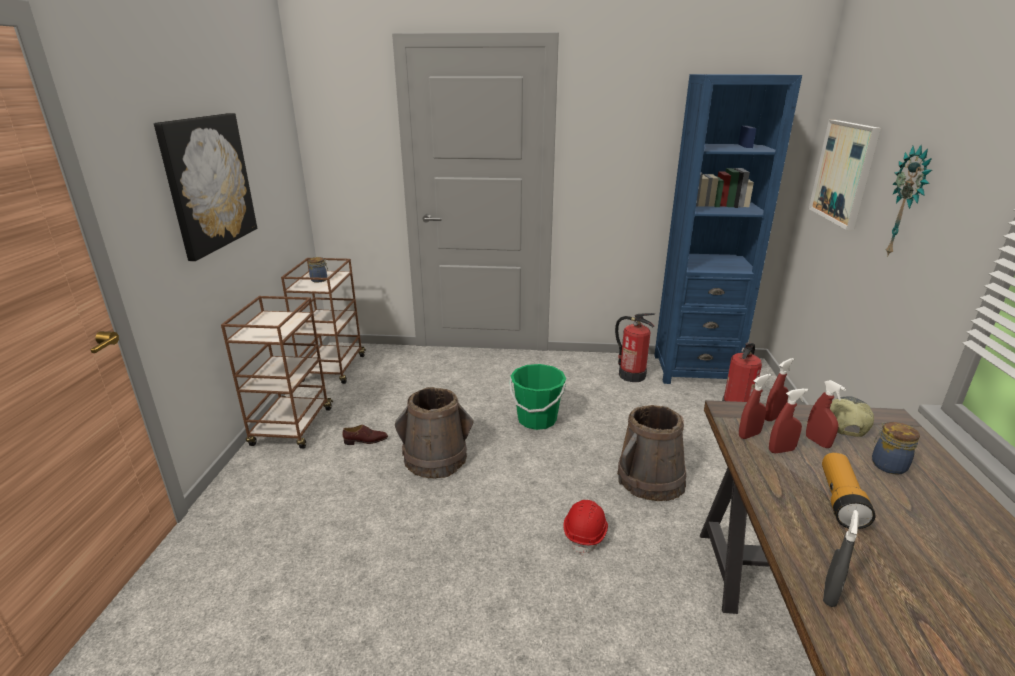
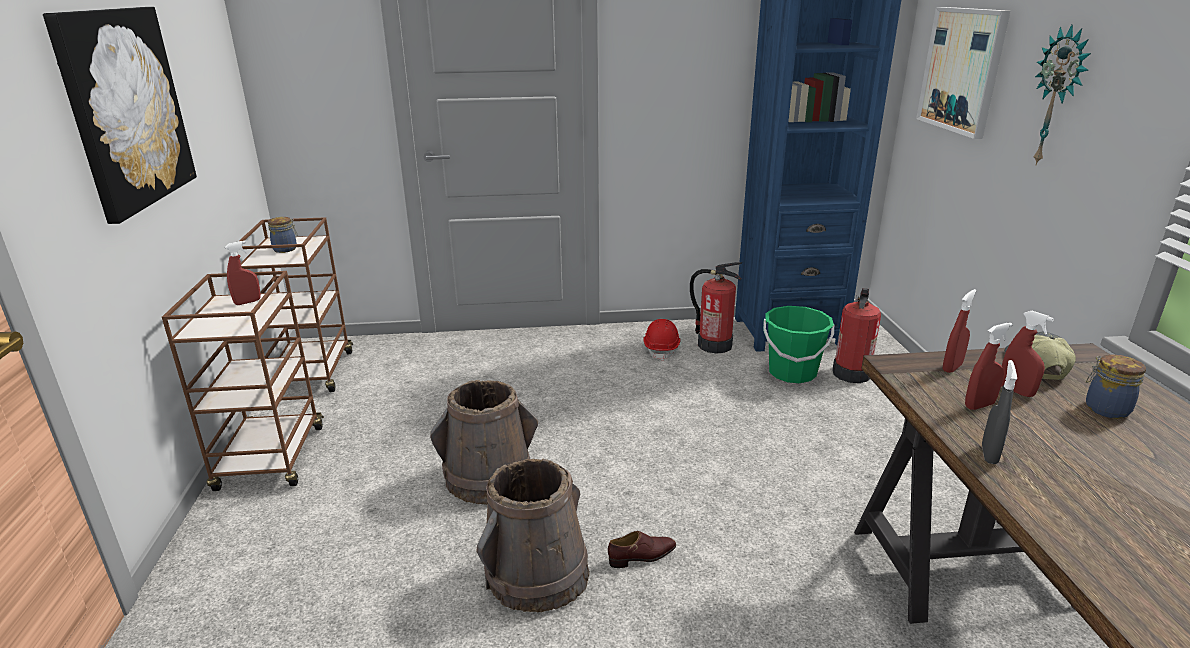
camera: 10 degrees left, 0 degrees up
(366, 441) = (384, 465): brown shoe -> brown shoe (642, 556)
(537, 419) = (610, 412): green bucket -> green bucket (792, 373)
(585, 533) = (713, 549): red hard hat -> red hard hat (662, 349)
(650, 480) = (775, 471): brown bucket -> brown bucket (537, 574)
(749, 435) = (934, 391): red spray bottle -> red spray bottle (247, 302)
(830, 594) = (1114, 570): grey spray bottle -> grey spray bottle (989, 454)
(840, 500) = (1073, 456): flashlight -> none

